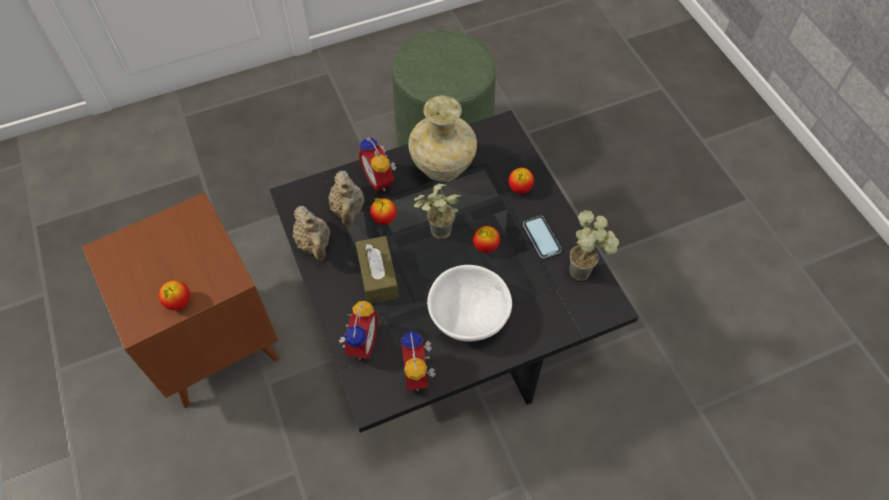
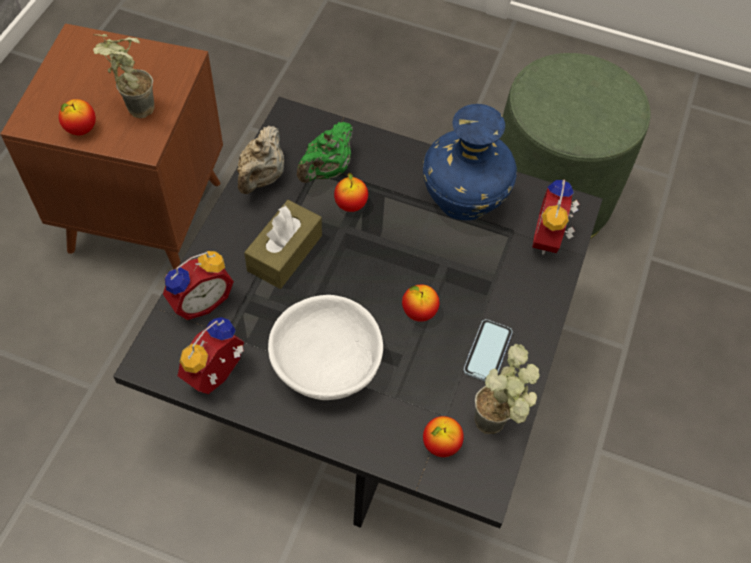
camera: 40 degrees right, 0 degrees up
(348, 210) = (326, 170): beige teapot -> green teapot
(380, 179) = (389, 165): alarm clock -> alarm clock (550, 239)
(436, 235) = (383, 261): potted plant -> potted plant (132, 109)
(441, 167) = (462, 200): beige vase -> blue vase
(520, 188) = (521, 284): apple -> apple (441, 444)

